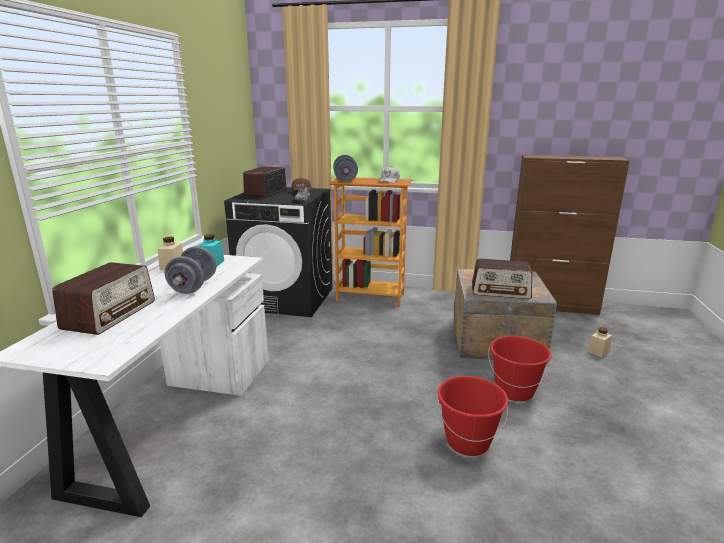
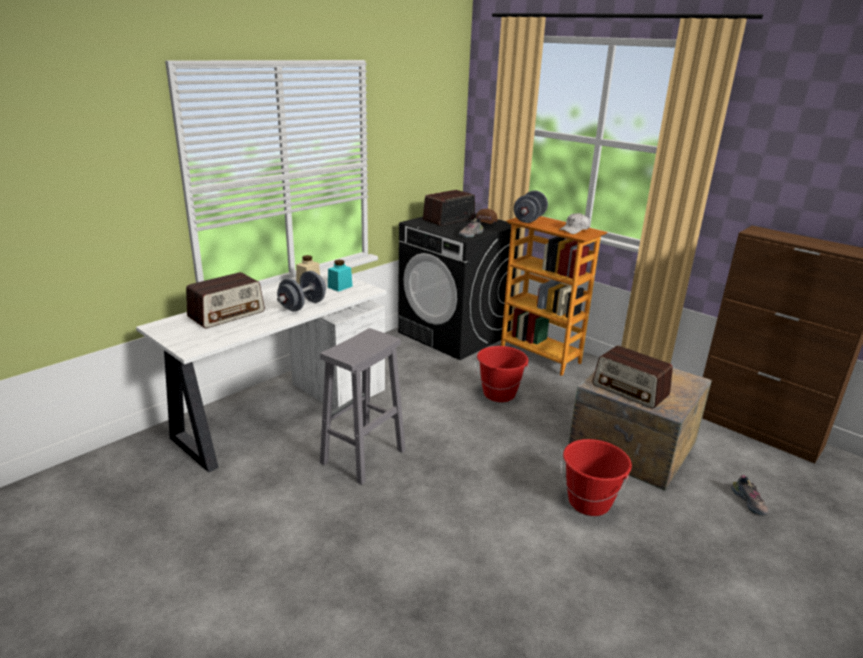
camera: 30 degrees right, 5 degrees up
(304, 428) = (362, 457): none -> grey stool
(467, 441) = (487, 525): red bucket -> red bucket (499, 394)
(598, 351) = (750, 502): beige jar -> shoe

